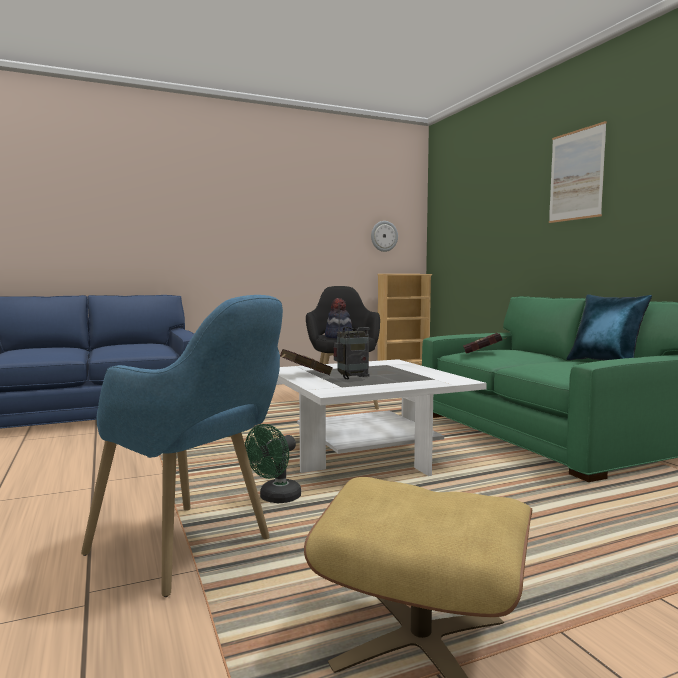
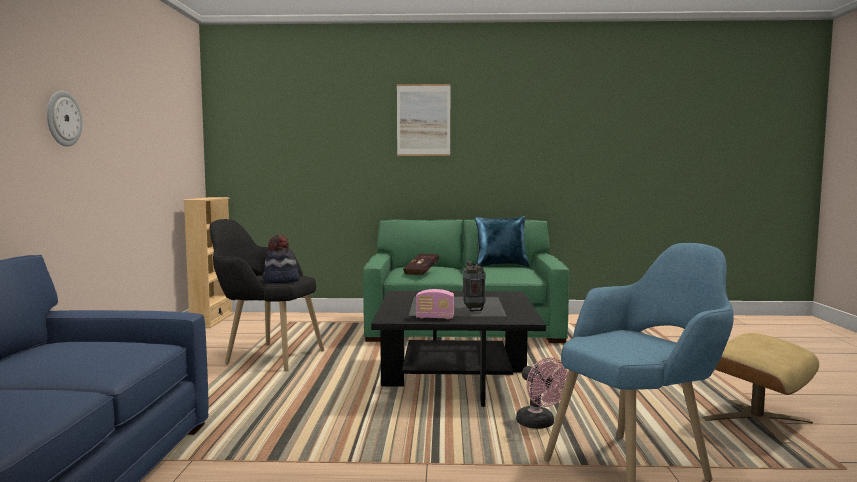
camera: 65 degrees left, 0 degrees up
(276, 498) = (539, 424): green fan -> pink fan
(303, 375) = (435, 317): red book -> radio
(366, 454) = (456, 379): white coffee table -> black coffee table
(384, 236) = (180, 152): wall clock -> wall clock (63, 118)

